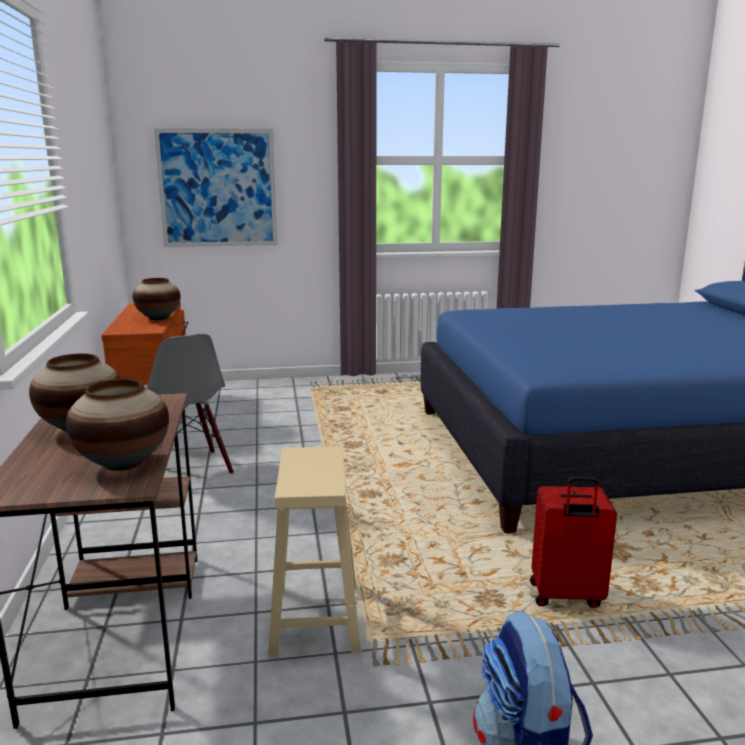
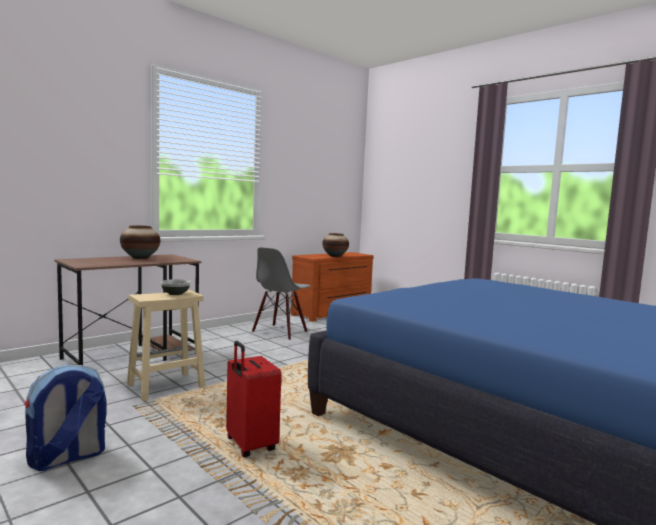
camera: 55 degrees right, 10 degrees down
(123, 463) = (106, 263): vase -> none
(217, 188) = (407, 188): picture -> none
(309, 462) = (175, 293): none -> bowl

